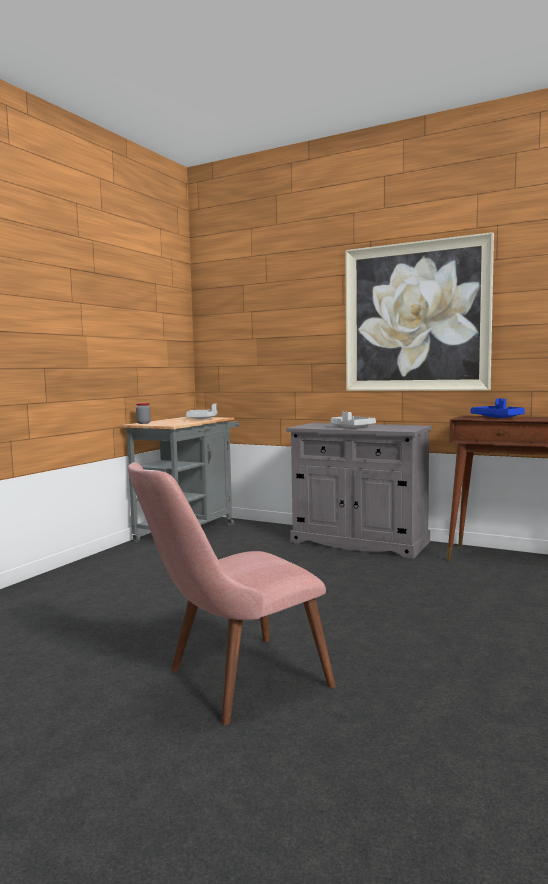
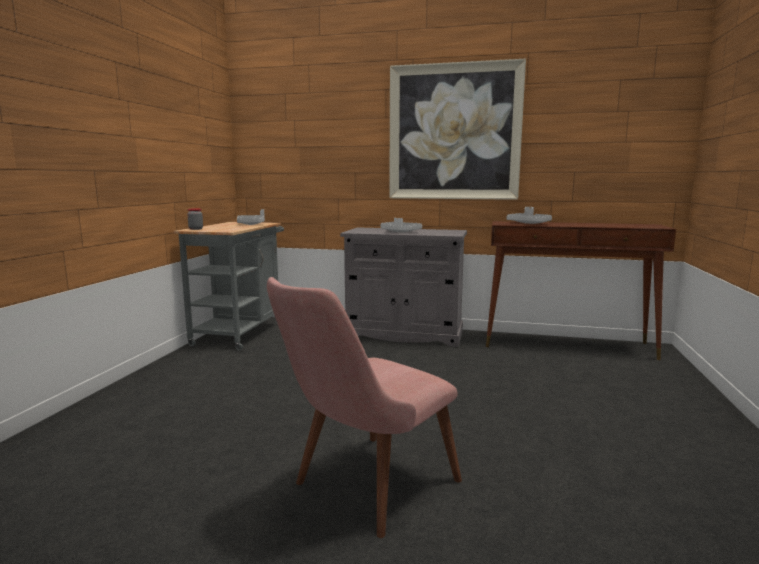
camera: 15 degrees left, 5 degrees up
(498, 417) = (529, 223): blue tray -> grey tray

